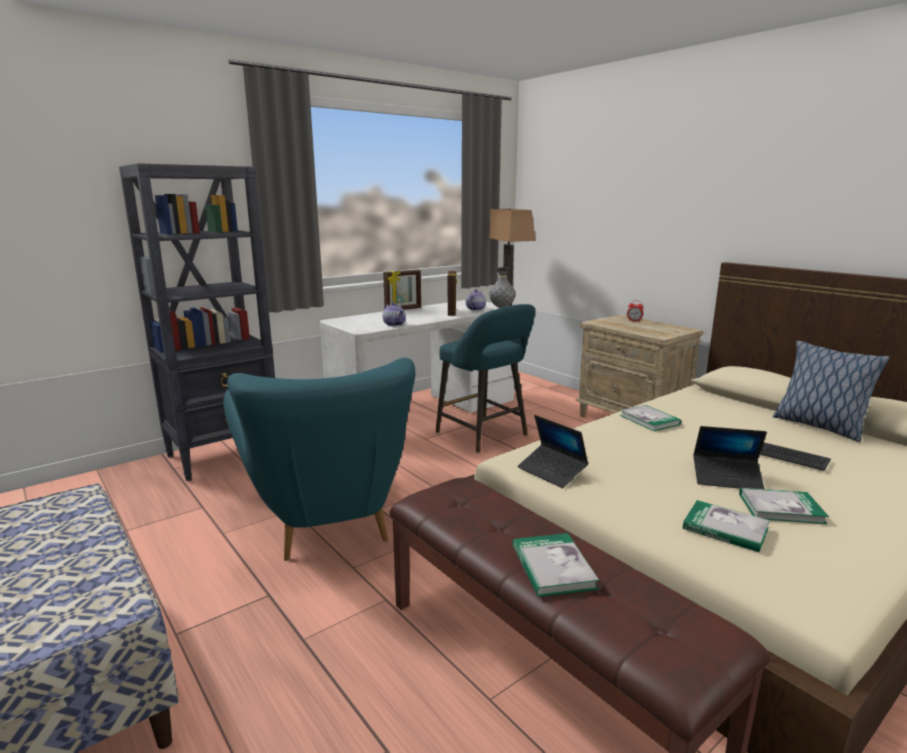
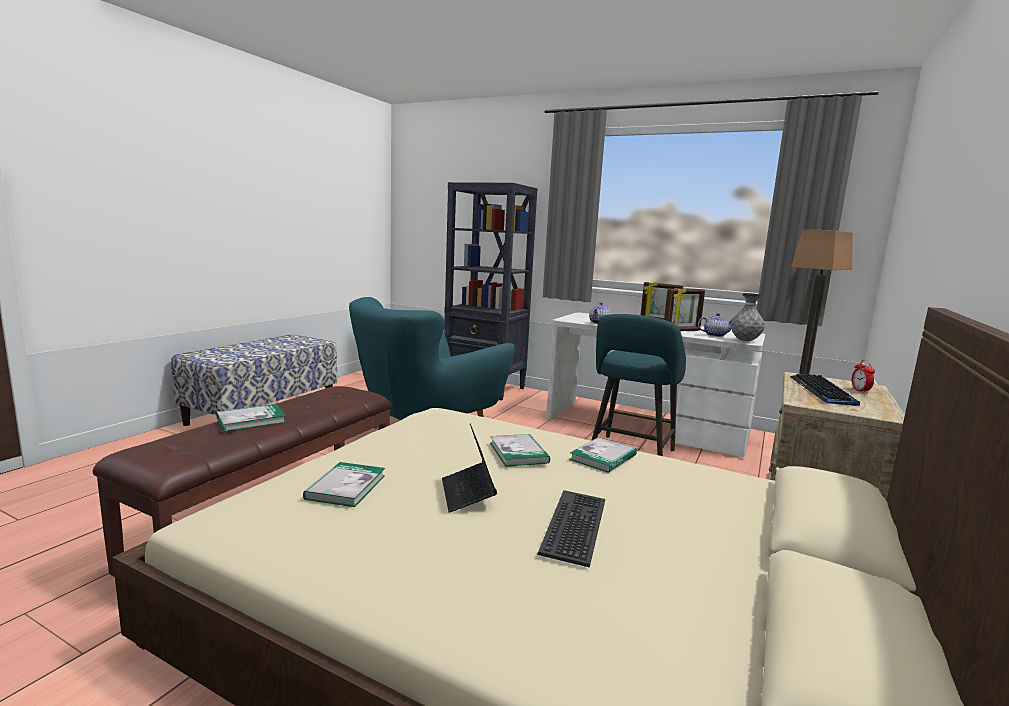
camera: 65 degrees right, 5 degrees down
(552, 472) = (424, 423): laptop -> none
(634, 326) = (822, 391): none -> keyboard
(780, 508) = (406, 518): book -> book (518, 453)
(818, 426) = (752, 578): pillow -> none

